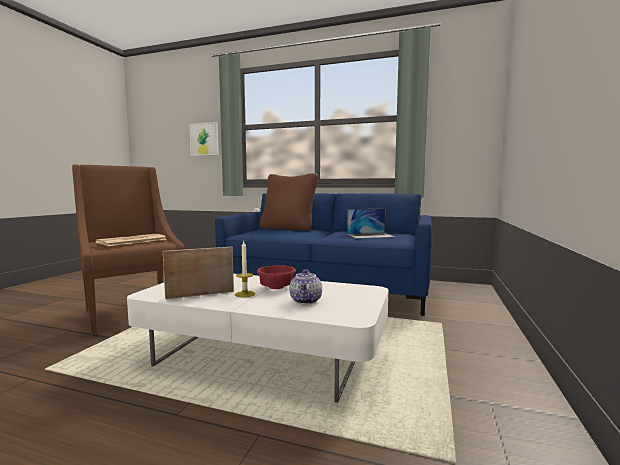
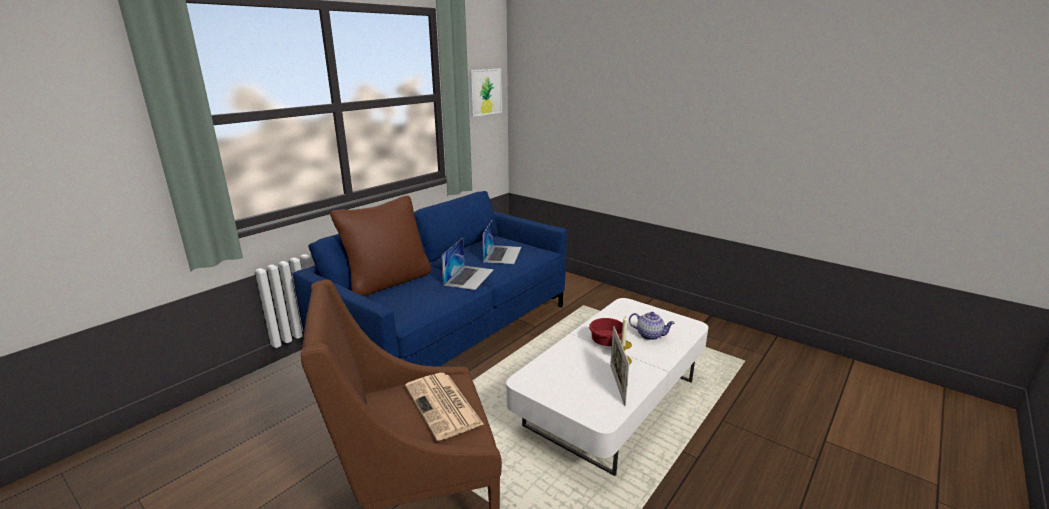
camera: 70 degrees left, 15 degrees up
(204, 139) = (76, 157): picture -> picture (485, 92)
(315, 235) = (469, 277): none -> laptop

